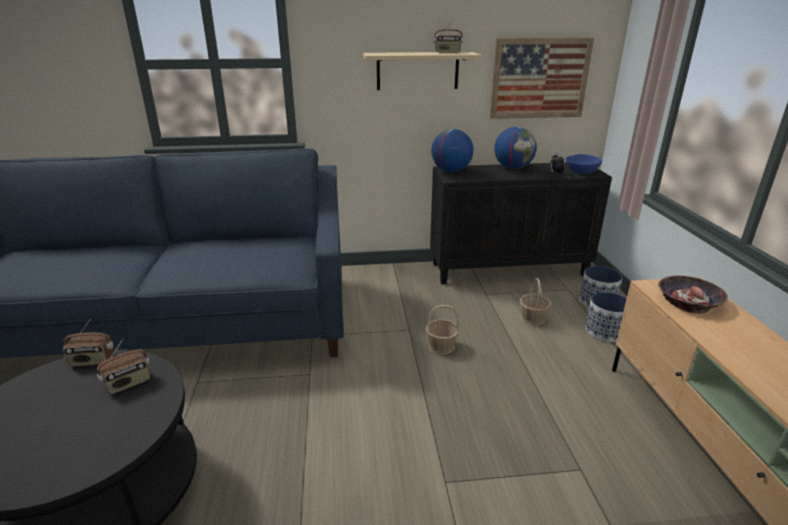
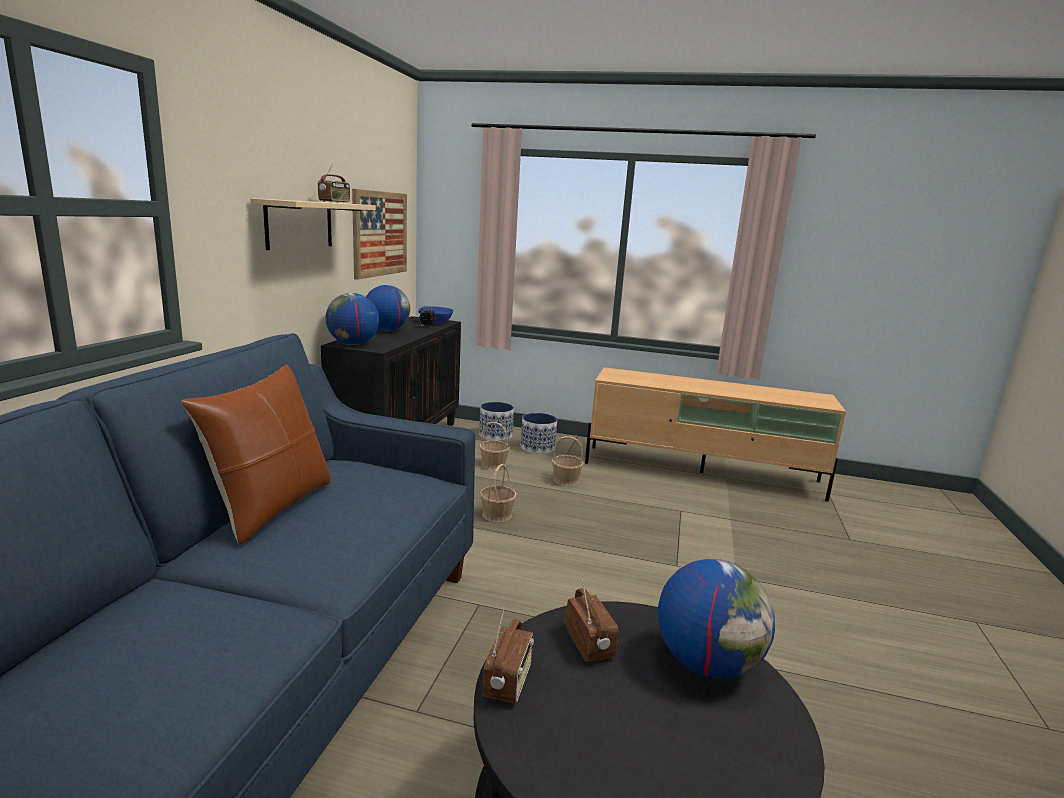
camera: 70 degrees left, 10 degrees down
(105, 441) = (707, 663): none -> globe
(225, 241) = (271, 507): none -> brown pillow
(552, 367) = (566, 480): none -> basket
(688, 301) = (633, 378): bowl -> none

